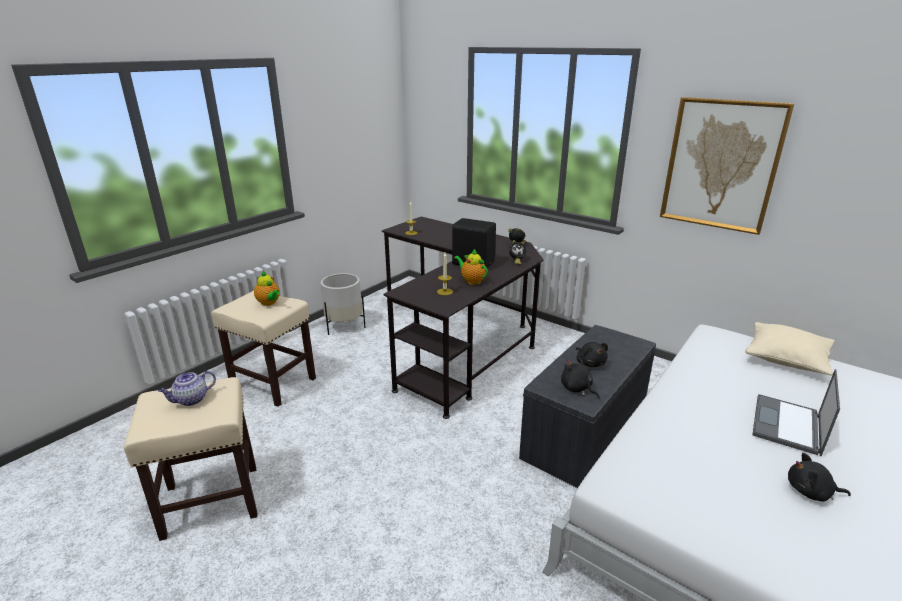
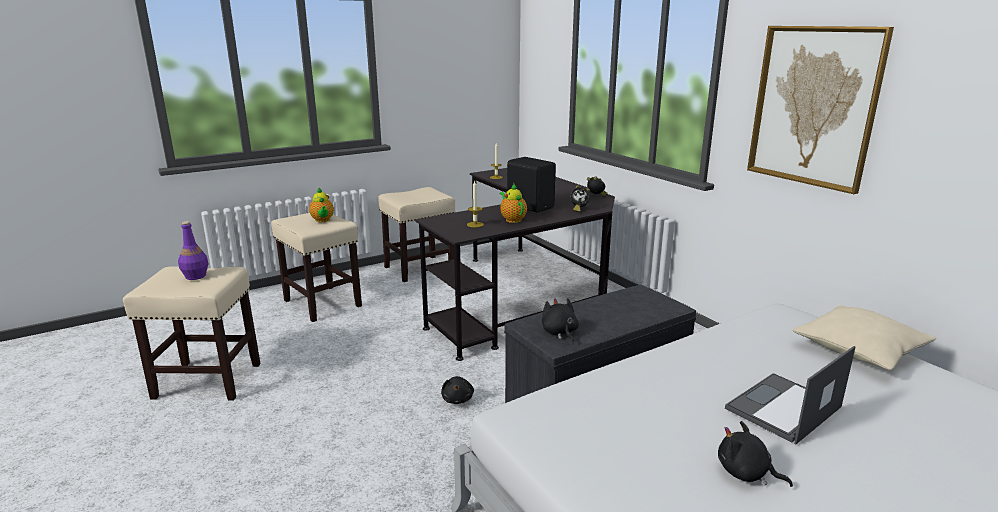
camera: 20 degrees right, 5 degrees down
(191, 400) = (195, 276): teapot -> purple bottle
(344, 326) = (420, 268): white planter -> beige stool
(590, 363) = (597, 314): black plush toy -> black plush toy (457, 399)

